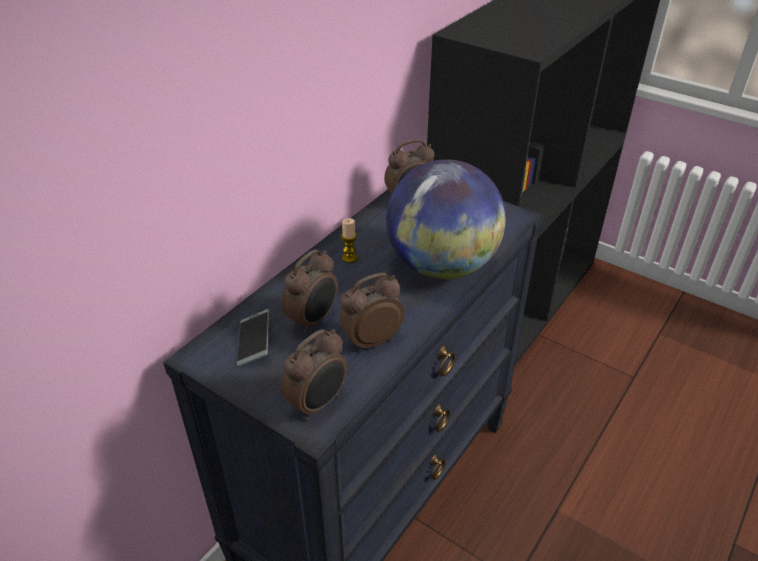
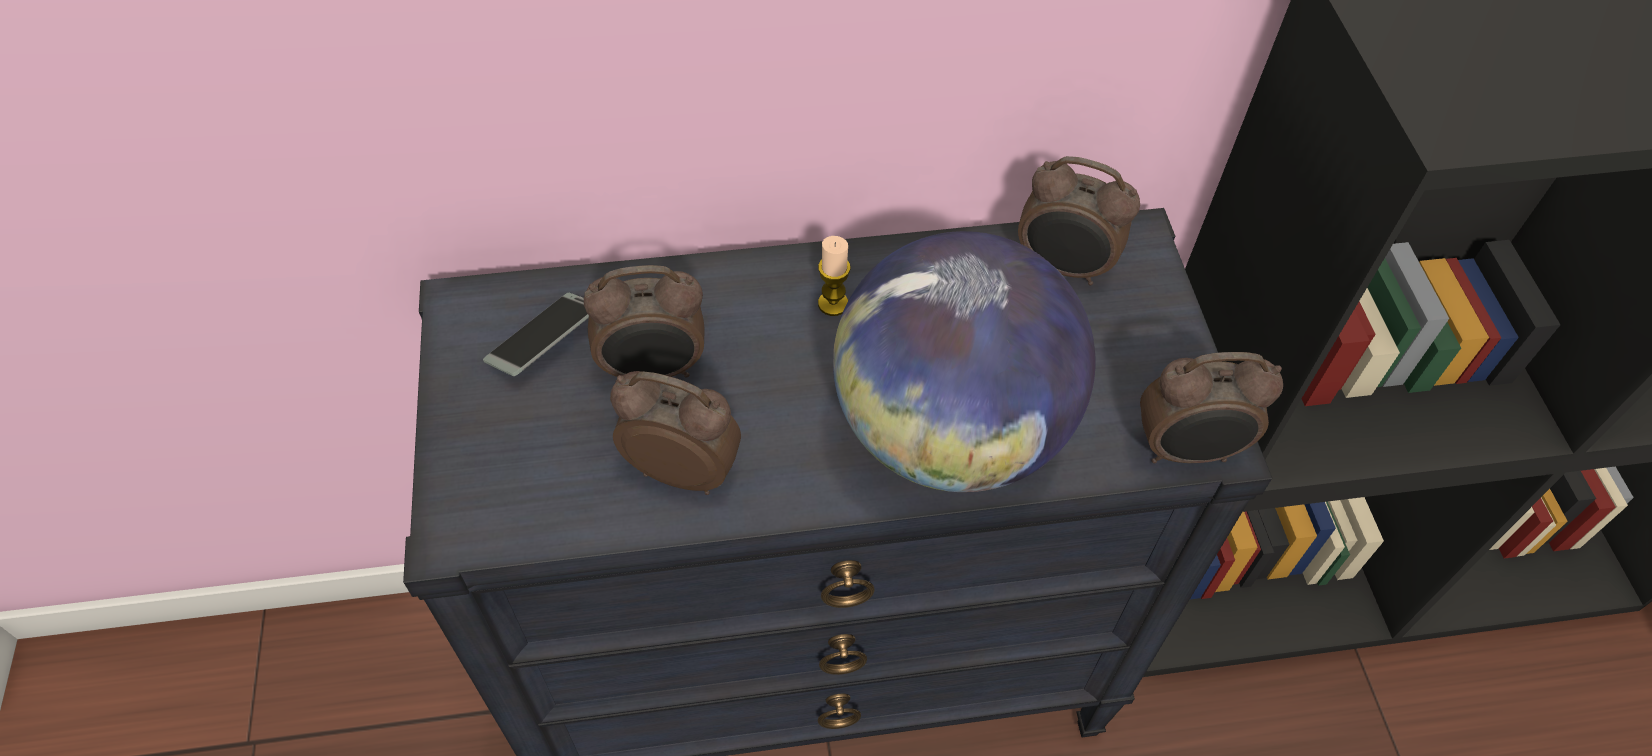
camera: 45 degrees right, 15 degrees up
(318, 403) = (500, 505): alarm clock -> alarm clock (1187, 451)

